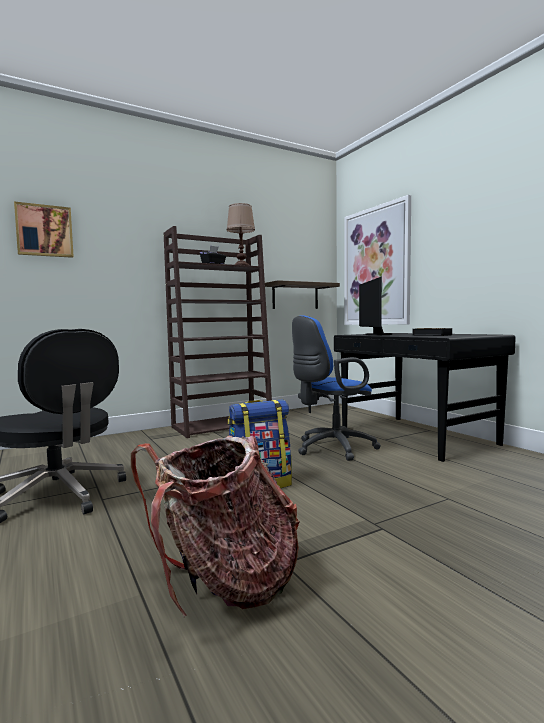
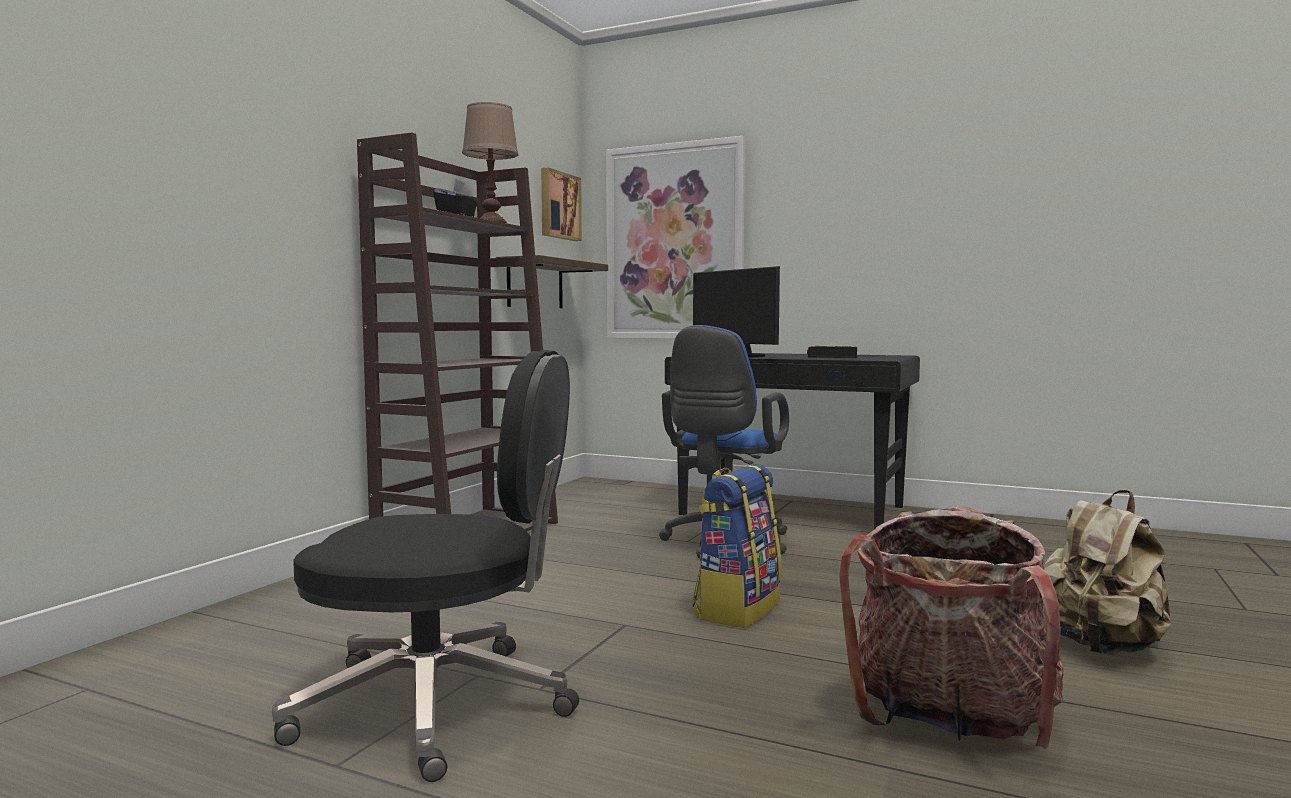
camera: 35 degrees left, 0 degrees up
(44, 231) = (124, 100): picture -> picture (558, 206)
(441, 576) = (1101, 647): none -> beige backpack

